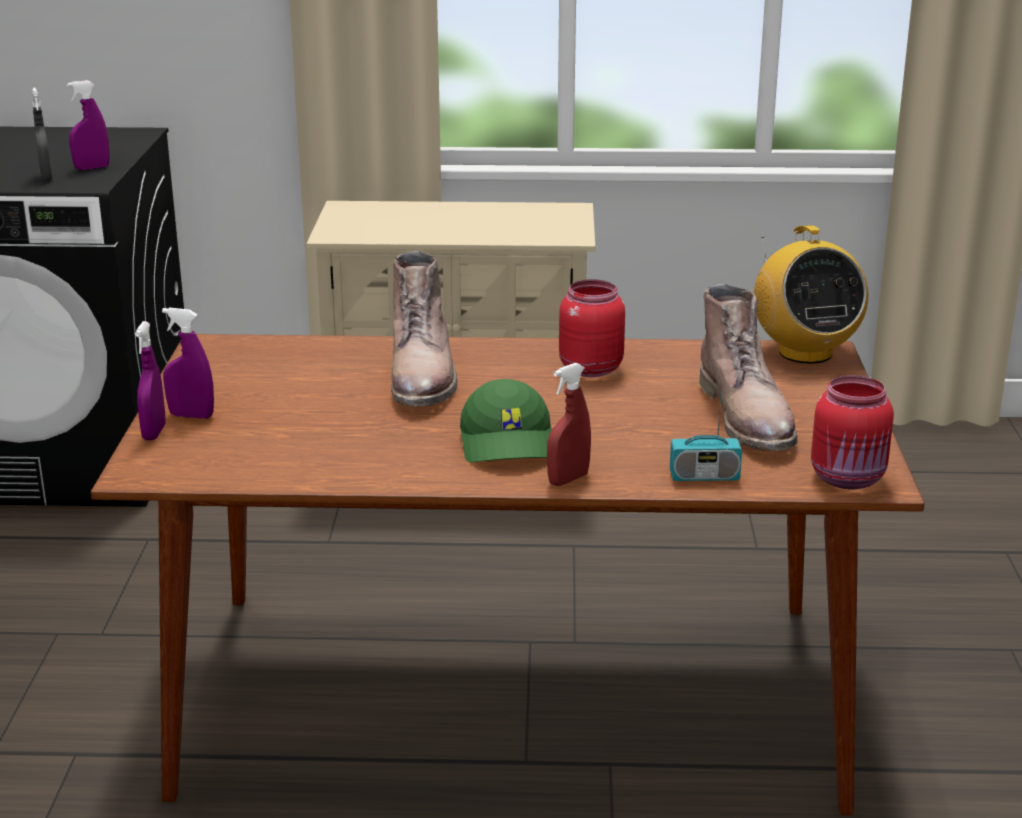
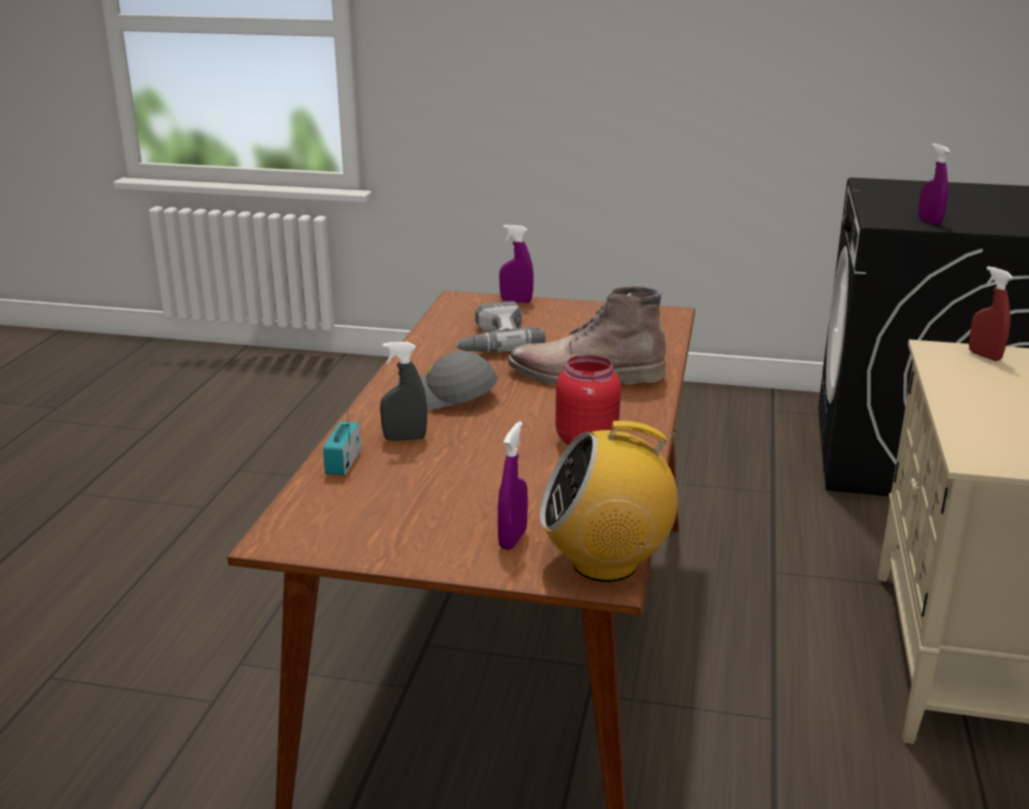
camera: 100 degrees right, 0 degrees up
(46, 177) = (895, 212): grey spray bottle -> grey spray bottle (405, 438)
(191, 416) = (539, 309): purple spray bottle -> purple spray bottle (512, 539)
(316, 435) = (491, 340): none -> power drill
(509, 443) = (446, 397): green cap -> grey cap
(568, 479) = (372, 411): red spray bottle -> red spray bottle (984, 356)
(748, 418) = (446, 500): brown boot -> none
(849, 479) = (294, 526): red jar -> none

